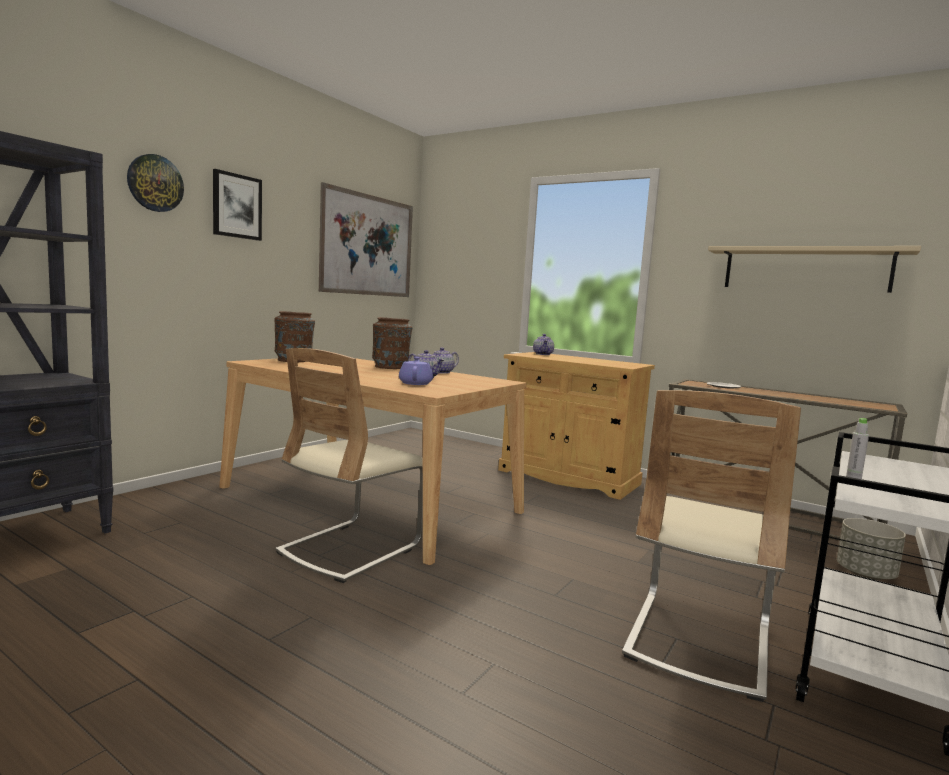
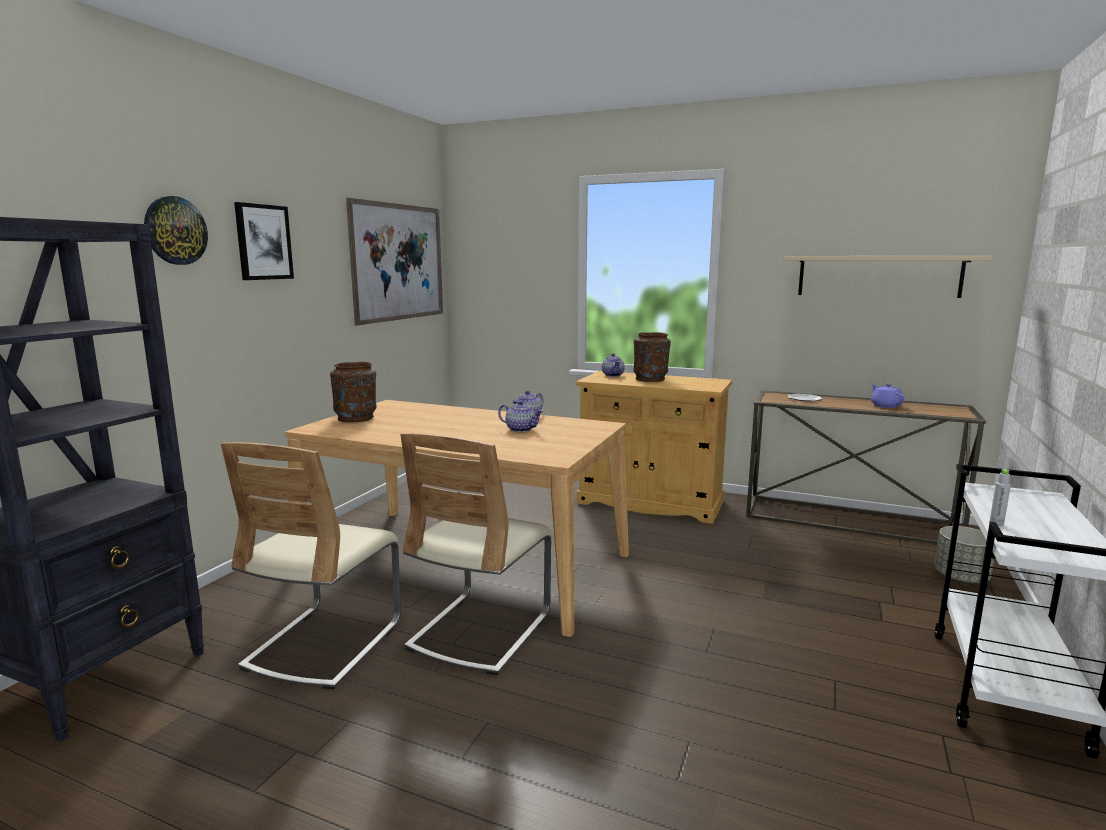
camera: 10 degrees left, 5 degrees up
(391, 367) = (469, 415): brown vase -> brown vase (651, 379)
(415, 383) = (523, 444): purple teapot -> purple teapot (885, 406)
(698, 641) = (854, 679): beige chair -> beige chair (324, 644)

